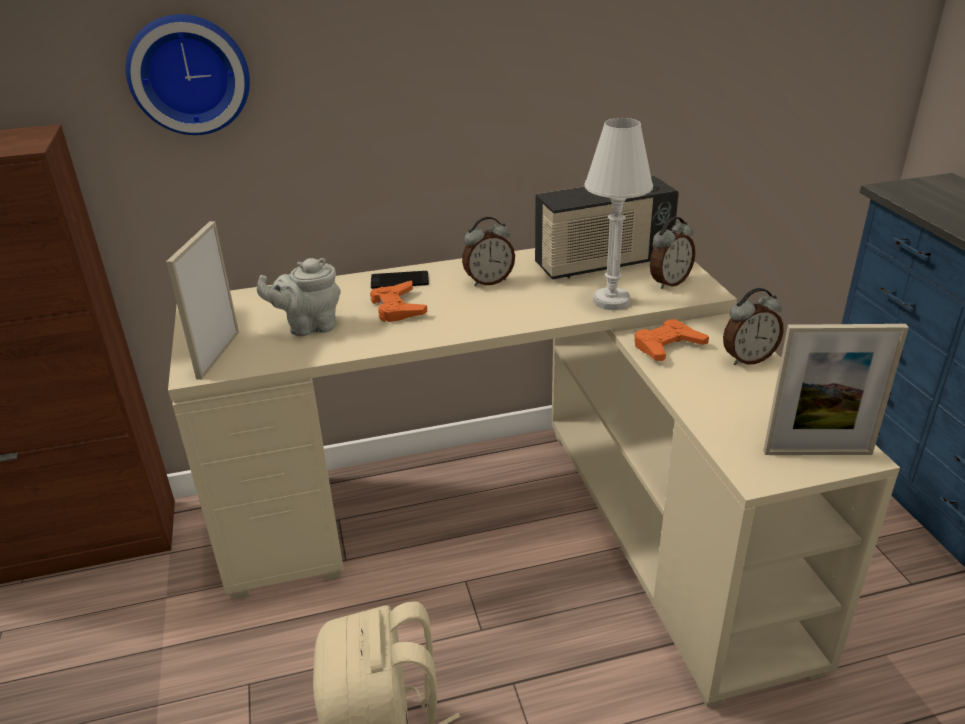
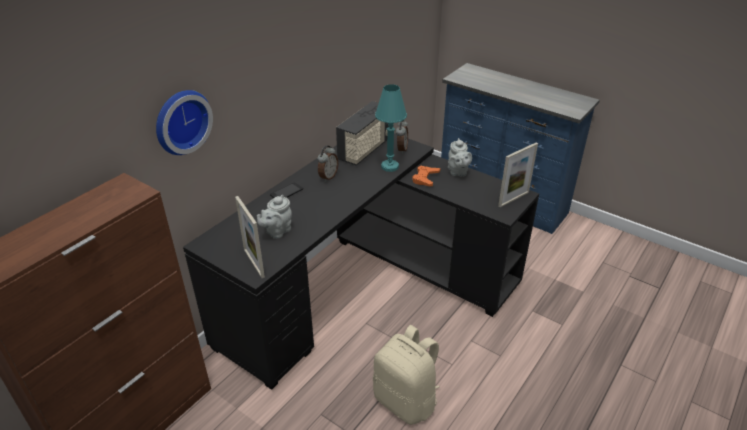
camera: 40 degrees left, 5 degrees up
(397, 307) = (305, 206): orange game controller -> none
(521, 522) = (363, 287): beige desk -> black desk
(611, 301) = (390, 167): white table lamp -> turquoise table lamp
(747, 358) = (457, 172): alarm clock -> grey teapot

